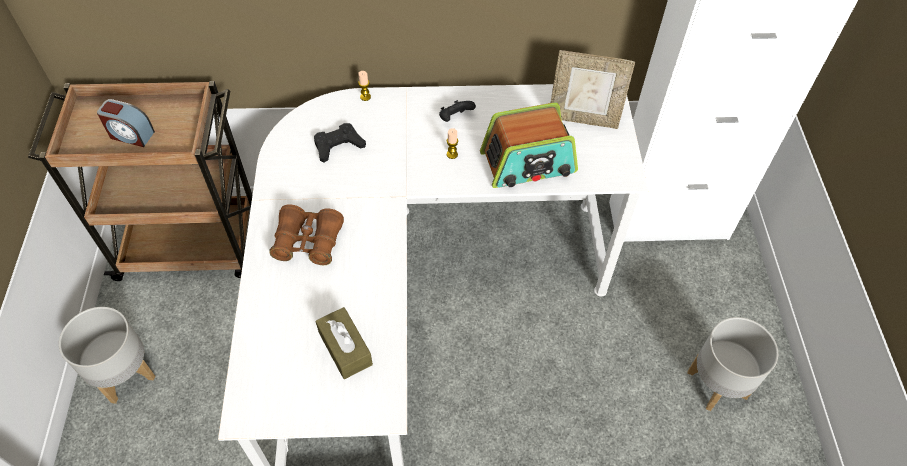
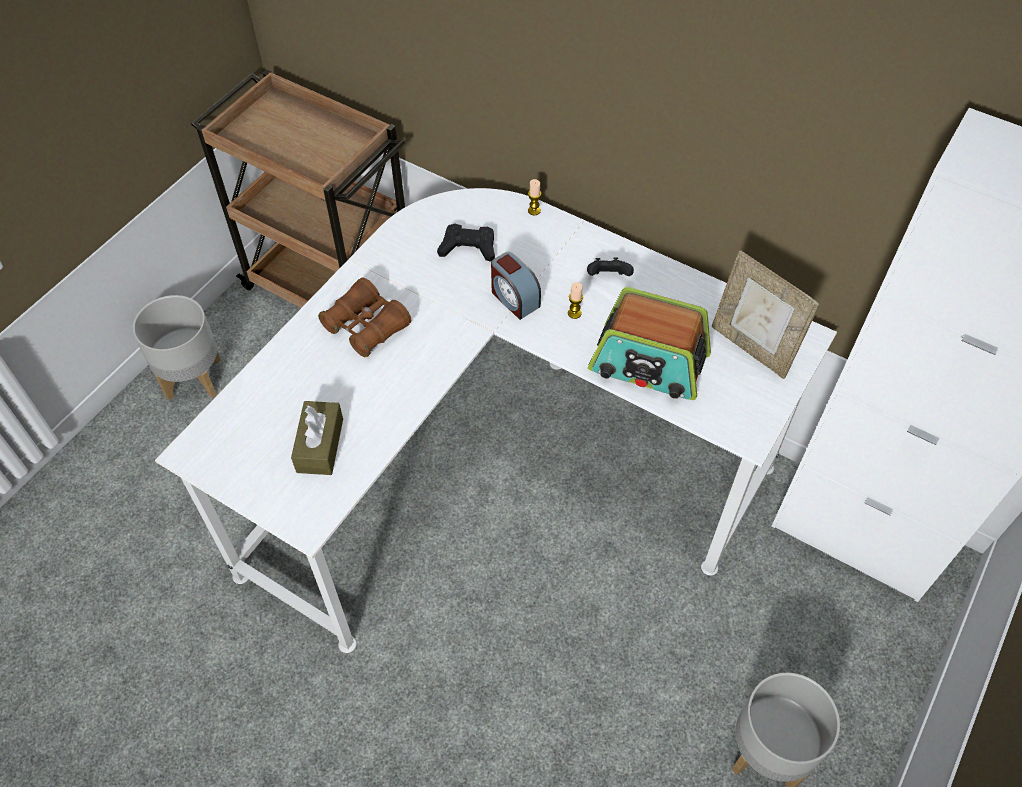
camera: 35 degrees right, 0 degrees up
(131, 135) = (289, 144): alarm clock -> alarm clock (514, 298)

